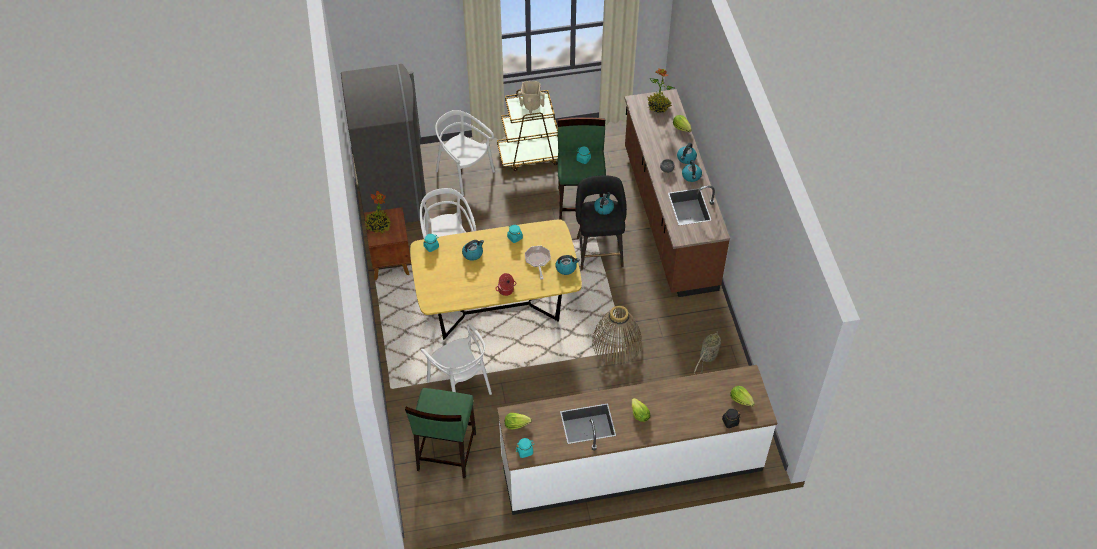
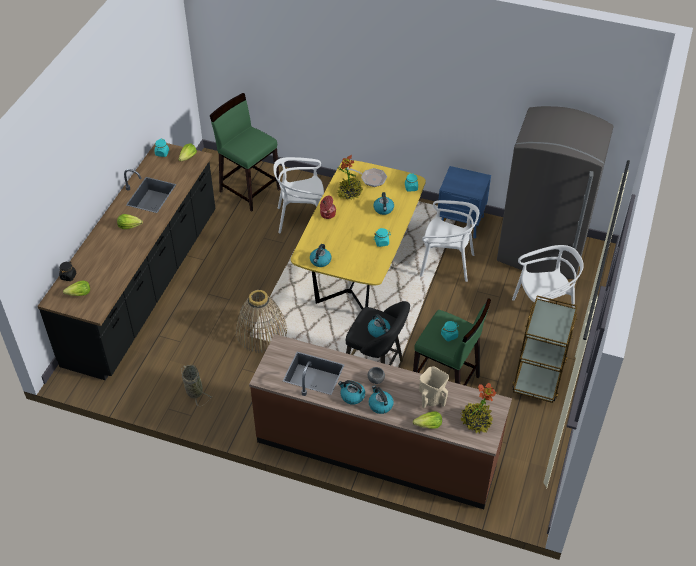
camera: 120 degrees right, 5 degrees down
(378, 225) = (469, 178): potted plant -> potted plant (350, 193)
(390, 262) = (461, 223): brown nightstand -> blue nightstand
(531, 106) = (552, 324): beige vase -> beige vase (432, 398)
(538, 260) = (343, 246): frying pan -> frying pan (371, 179)
(631, 464) = (144, 287): white counter -> black counter

